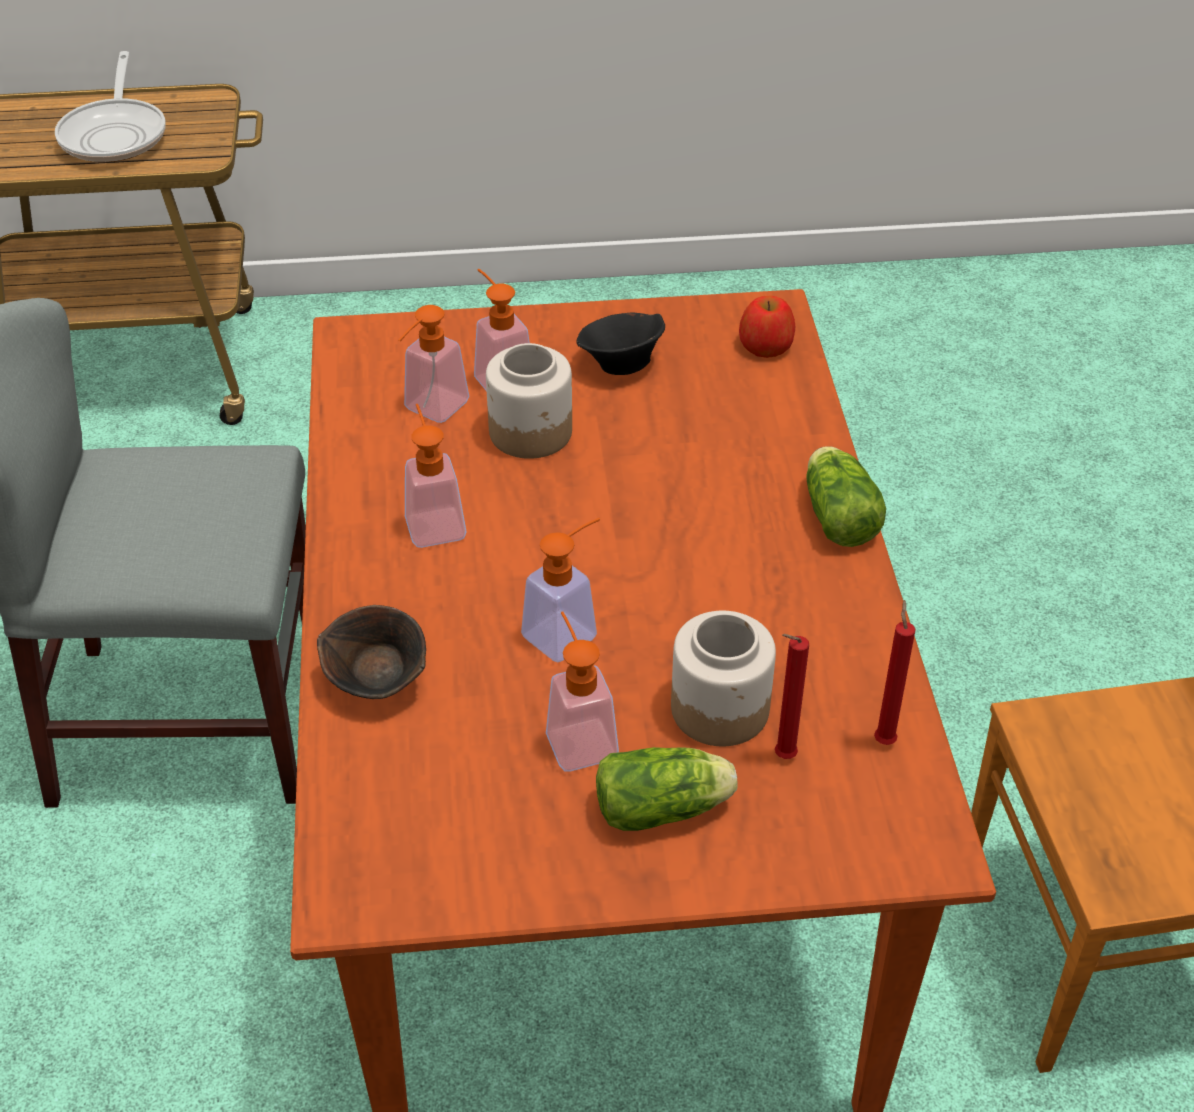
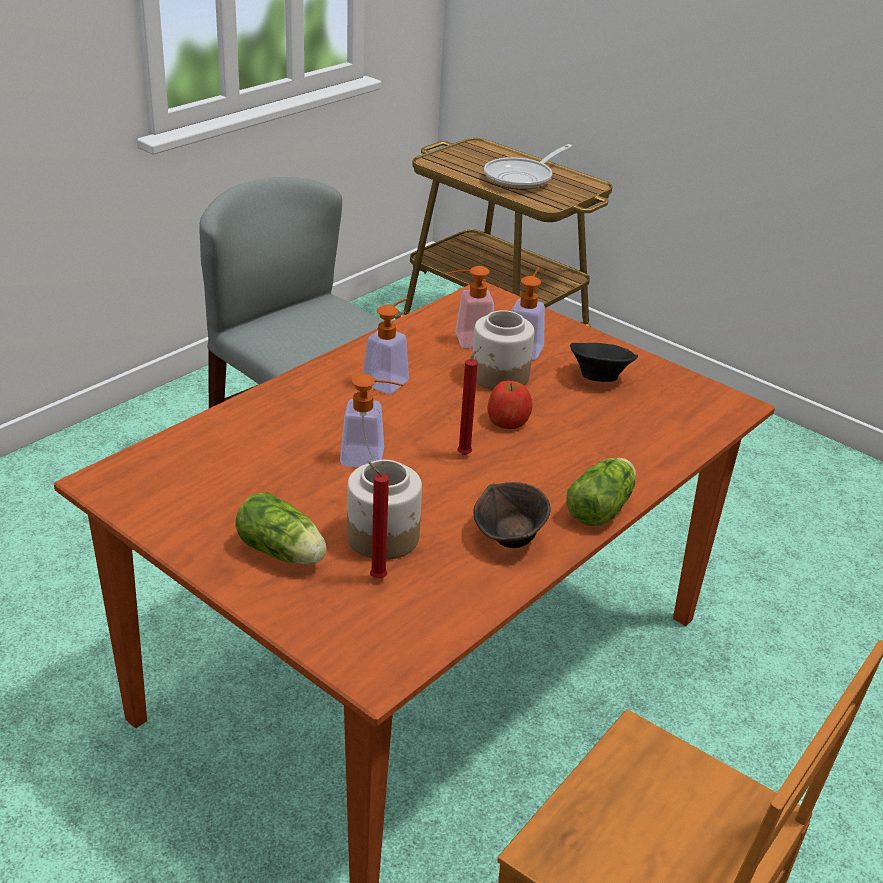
camera: 45 degrees right, 10 degrees down
(378, 683) = (255, 419): brown bowl -> brown bowl (509, 539)
(577, 736) = (299, 498): soap dispenser -> none
(766, 345) = (701, 416): apple -> apple (508, 420)
(884, 739) = (442, 611): red candle -> red candle (466, 454)

